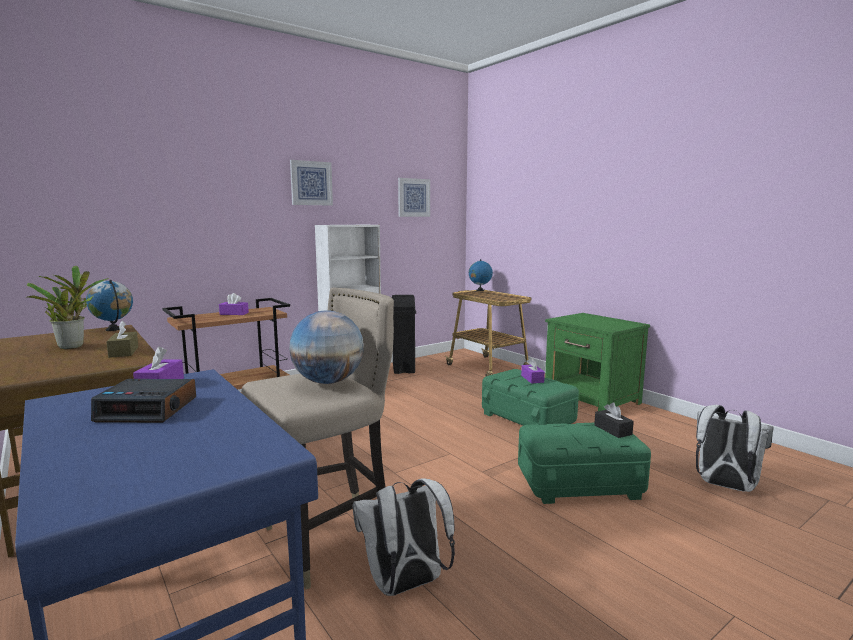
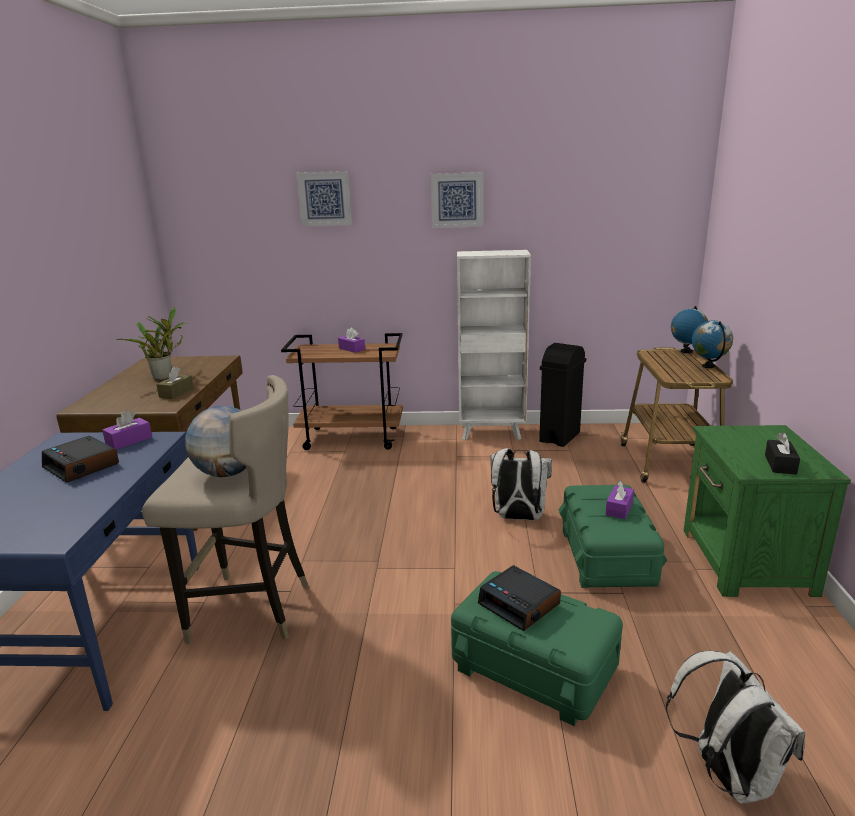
camera: 40 degrees right, 10 degrees up
(113, 329) = (217, 360): globe -> globe (708, 366)
(405, 585) = (241, 681): white backpack -> white backpack (518, 517)
(413, 197) = (609, 210): picture -> picture (324, 198)
(568, 434) = (520, 604): none -> alarm clock
(612, 430) = (584, 623): black tissue box -> black tissue box (780, 464)

